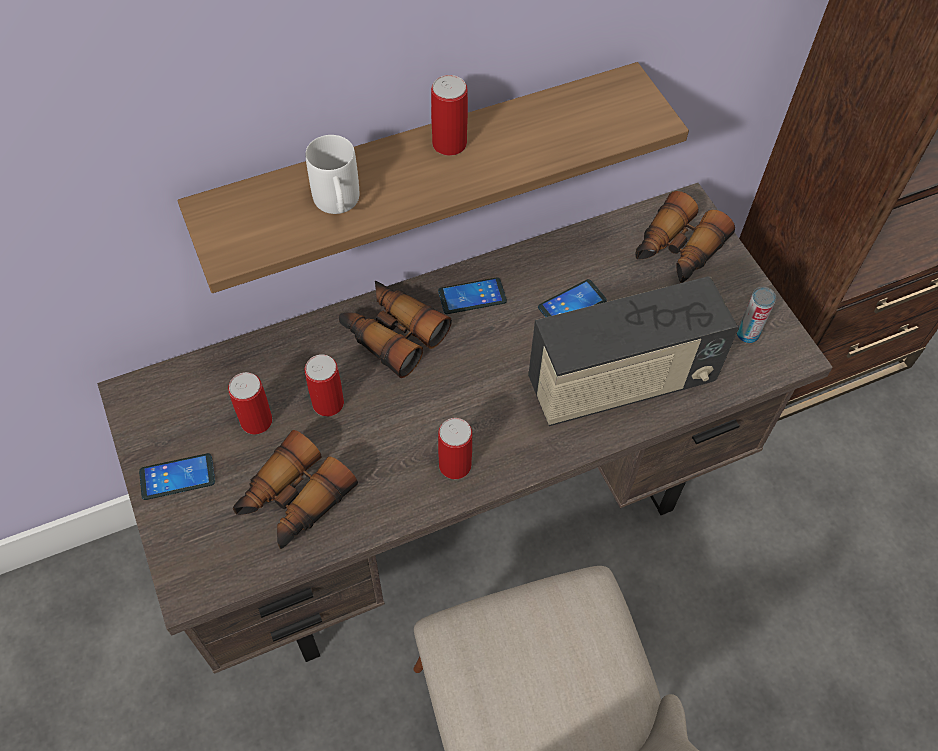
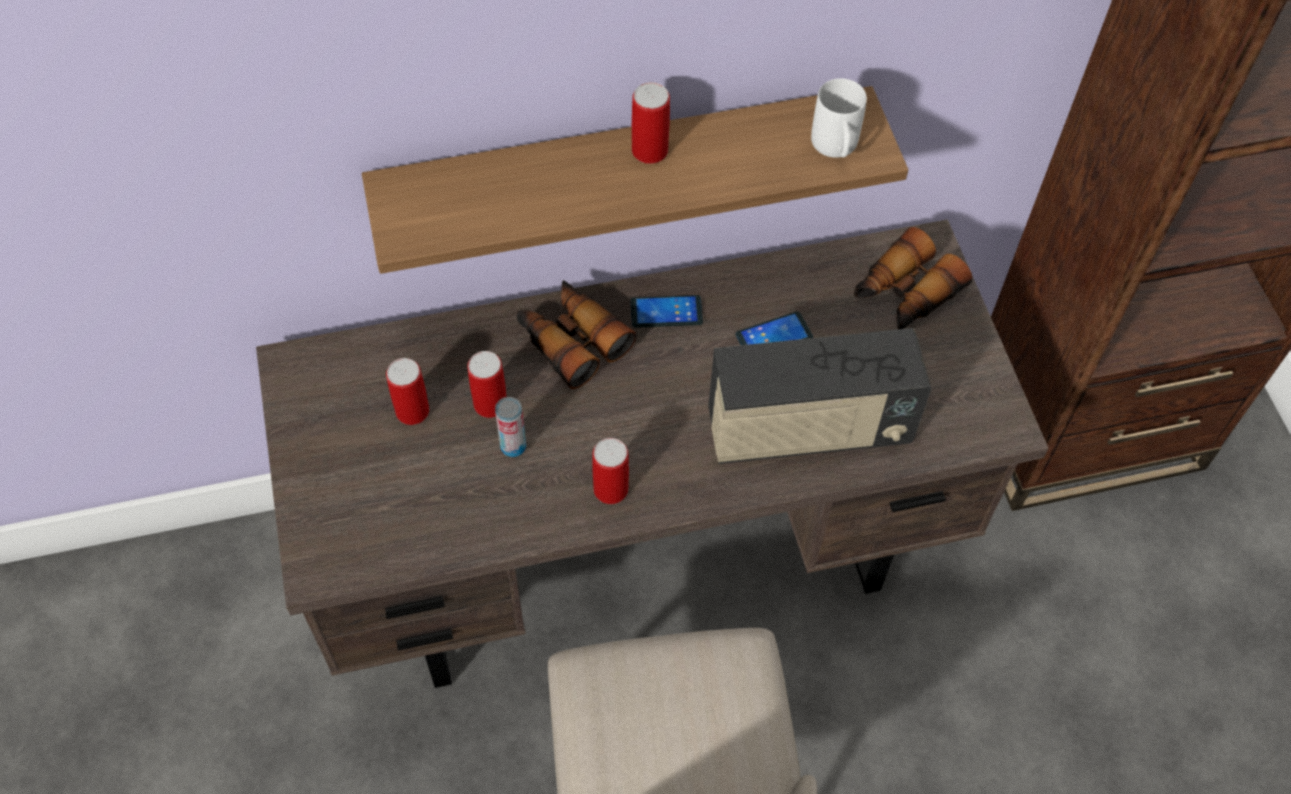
camera: 10 degrees right, 0 degrees up
(177, 477) = (322, 456): phone -> none
(293, 500) = (436, 499): binoculars -> none
(338, 205) = (522, 201): white mug -> white mug (835, 149)
(747, 334) = (961, 398): can -> can (513, 446)

